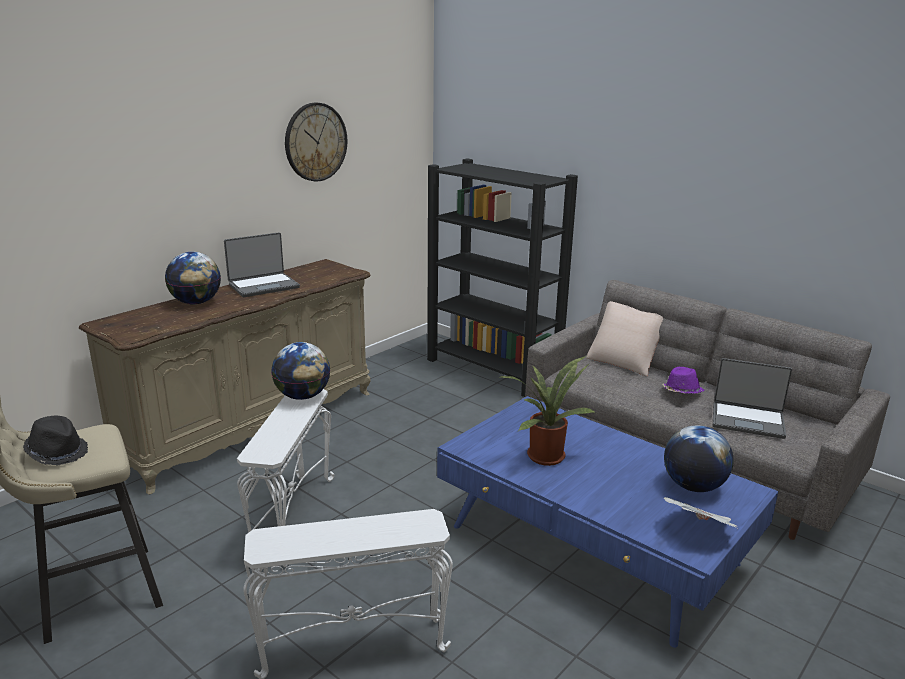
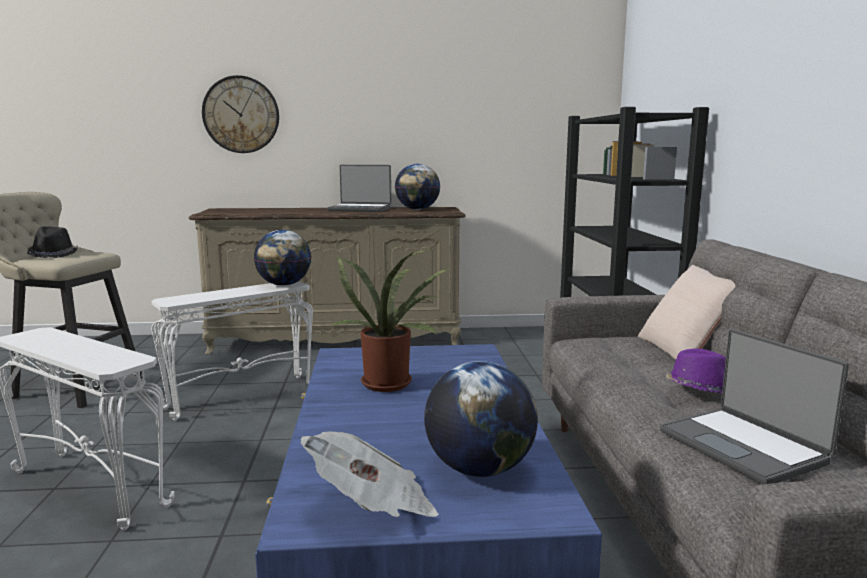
camera: 45 degrees right, 10 degrees down
(196, 303) = (293, 209): globe -> globe (417, 209)
(315, 142) = (455, 90): wall clock -> wall clock (241, 114)

